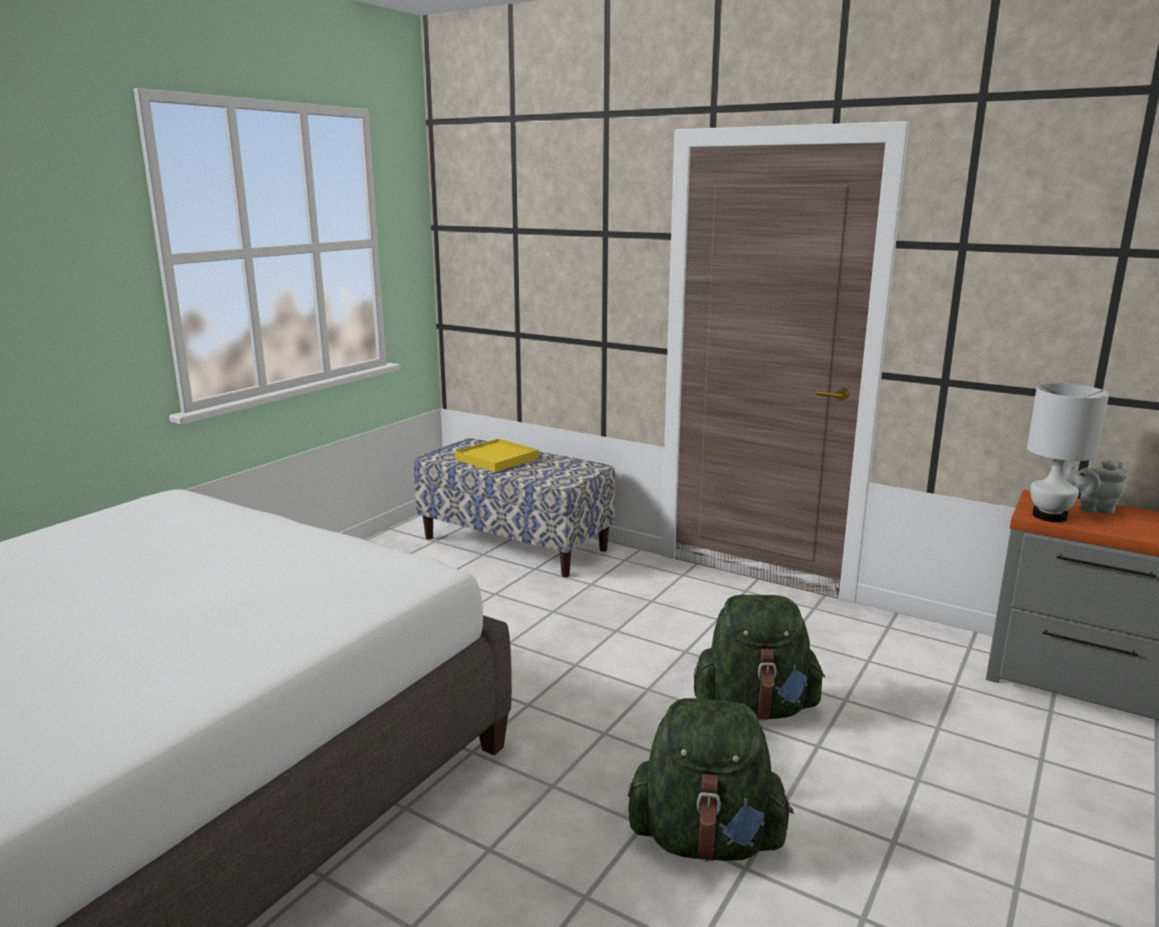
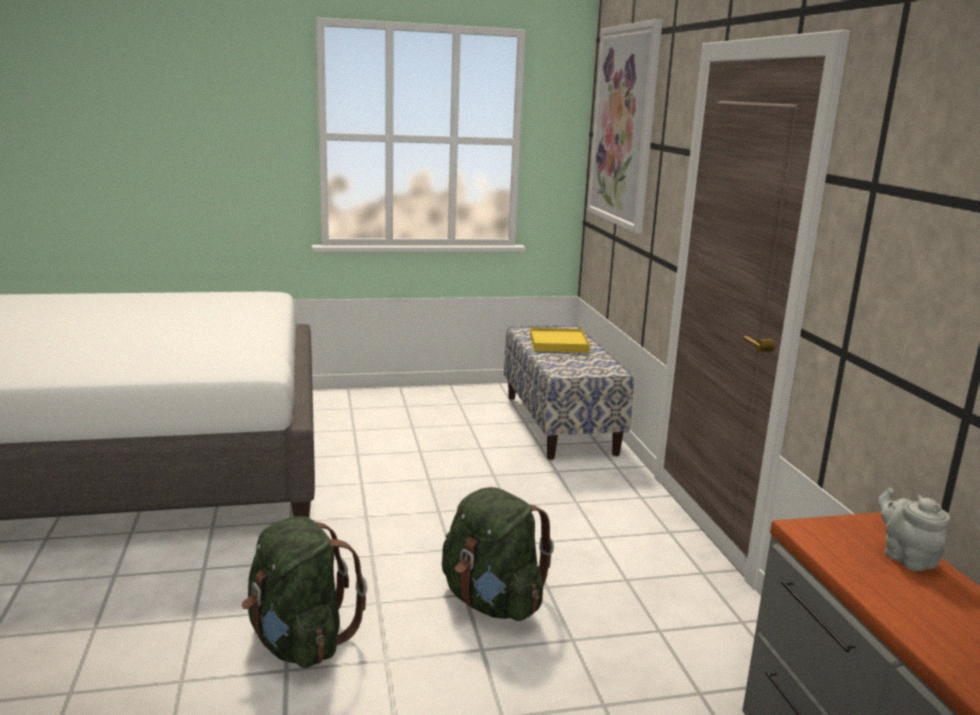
camera: 45 degrees right, 0 degrees up
(521, 215) = (624, 126): none -> picture
(1050, 516) = (820, 538): white table lamp -> none

